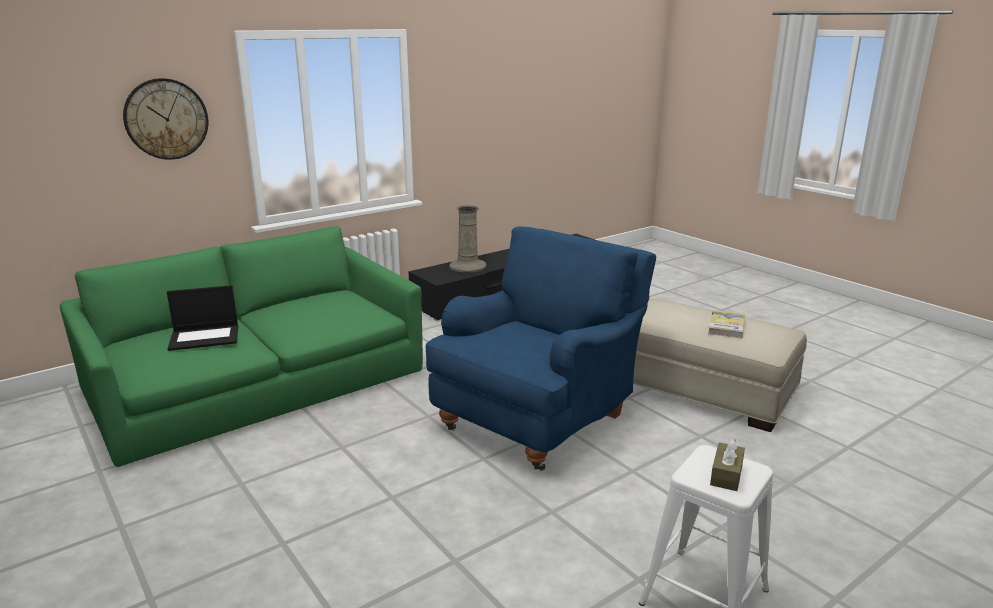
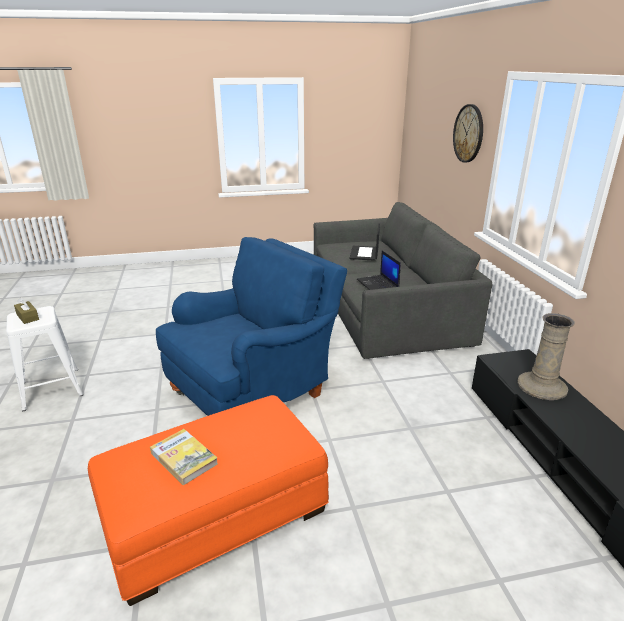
camera: 115 degrees right, 5 degrees up
(258, 383) = (386, 306): green sofa -> grey sofa
(335, 313) = (378, 284): none -> laptop
(538, 419) = (254, 392): blue armchair -> blue armchair turned 105 degrees counterclockwise
(699, 388) = (215, 514): beige ottoman -> orange ottoman

